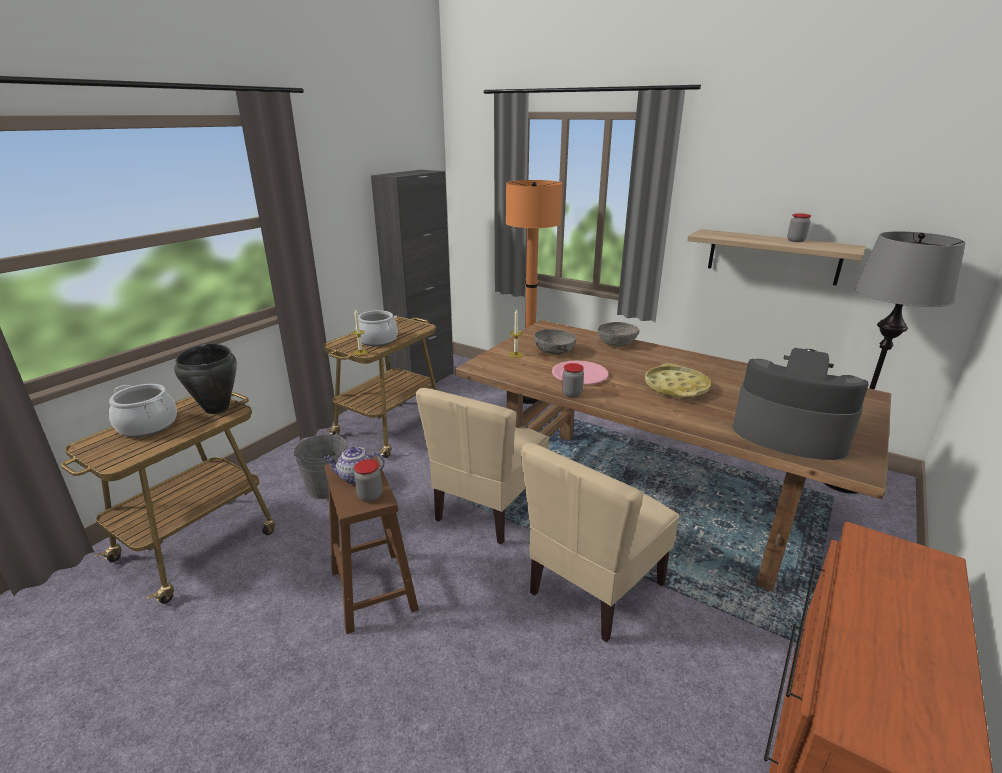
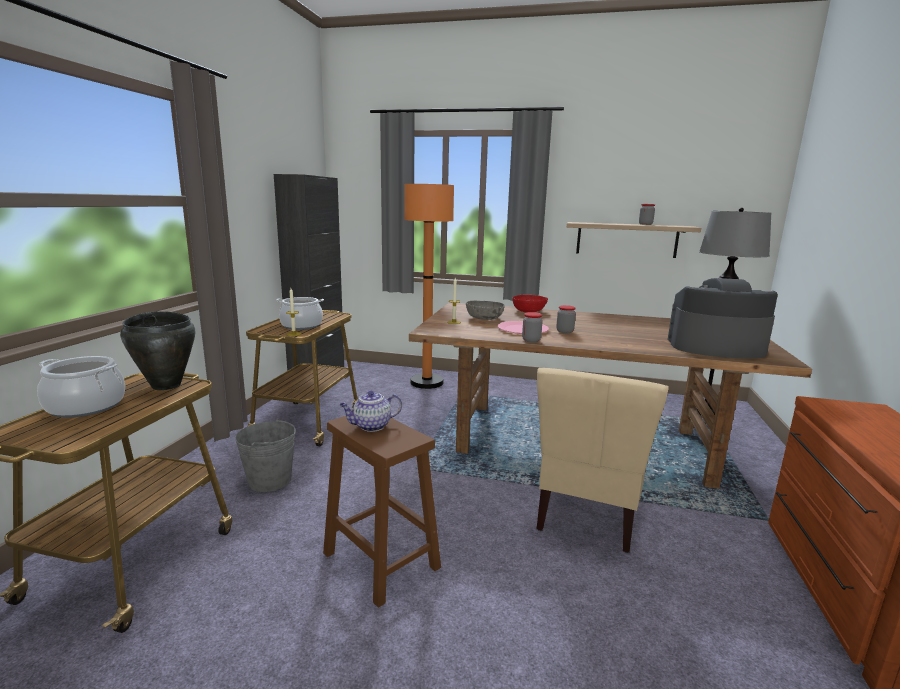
camera: 20 degrees left, 10 degrees down
(370, 495) = (400, 437): jar -> jar (564, 331)
(488, 509) = (451, 471): beige chair -> none
(617, 343) = (529, 311): grey bowl -> red bowl
(676, 387) = (606, 331): yellow tray -> none

